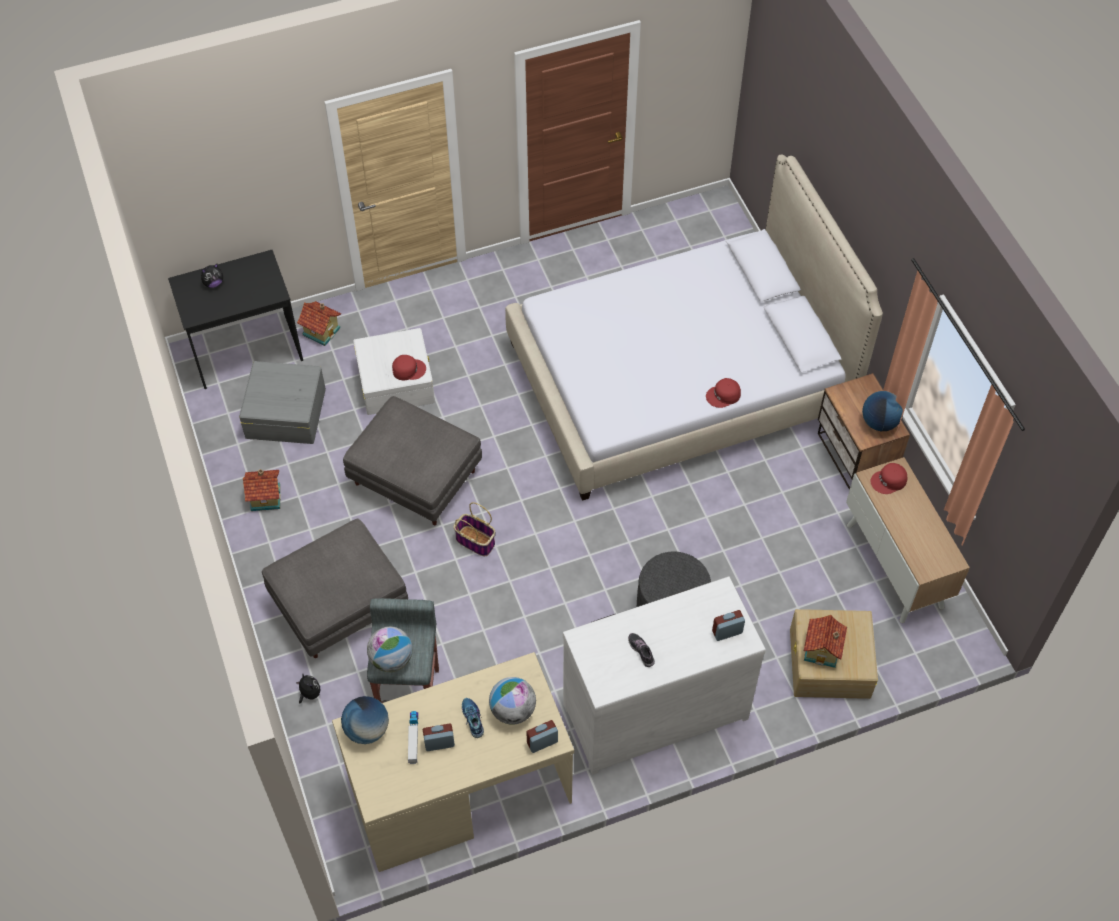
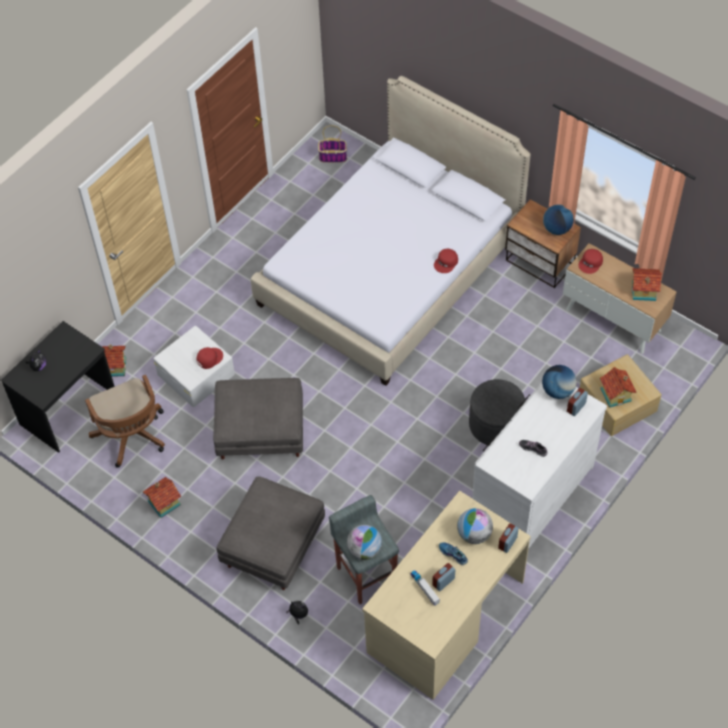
camera: 30 degrees left, 0 degrees up
(285, 412) = (132, 437): grey storage box -> brown office chair
(367, 729) = (390, 601): globe -> globe (557, 391)
(476, 541) = (335, 451): basket -> basket (333, 156)
(929, 546) = (644, 291): none -> toy house

